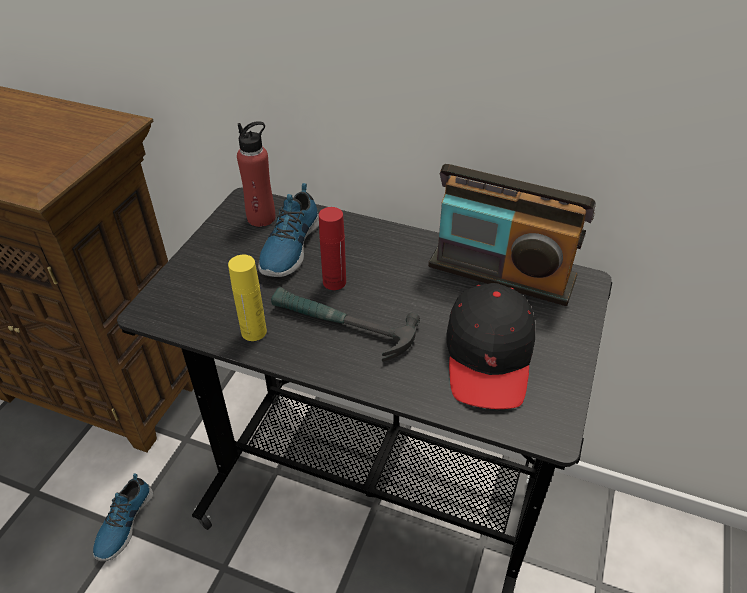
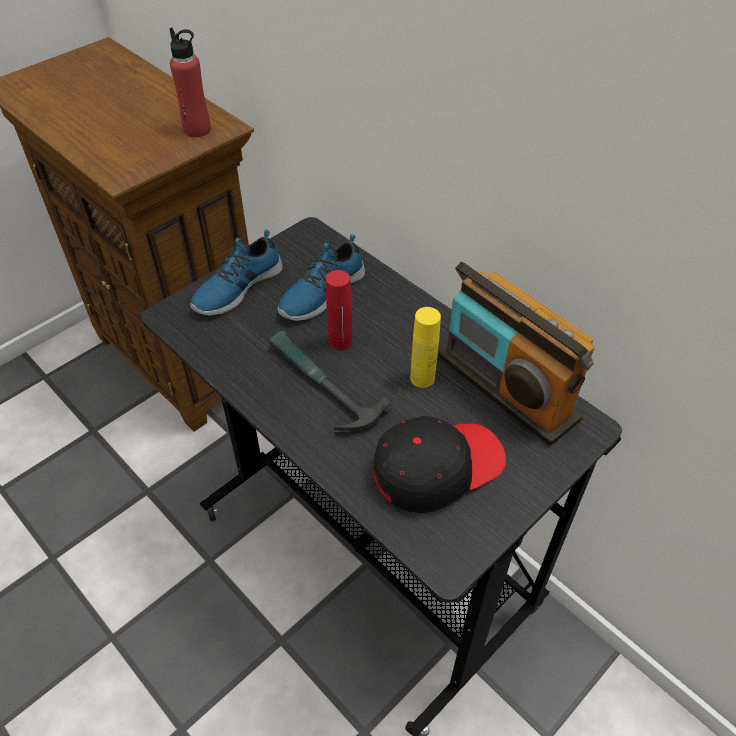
camera: 25 degrees right, 5 degrees up
(123, 523) = (148, 486): shoe -> shoe (236, 287)
(254, 332) = (242, 364): yellow bottle -> yellow bottle (422, 378)
(261, 218) = (313, 254): red bottle -> red bottle (197, 130)
(489, 356) = (437, 467): black cap -> black cap turned 150 degrees counterclockwise

